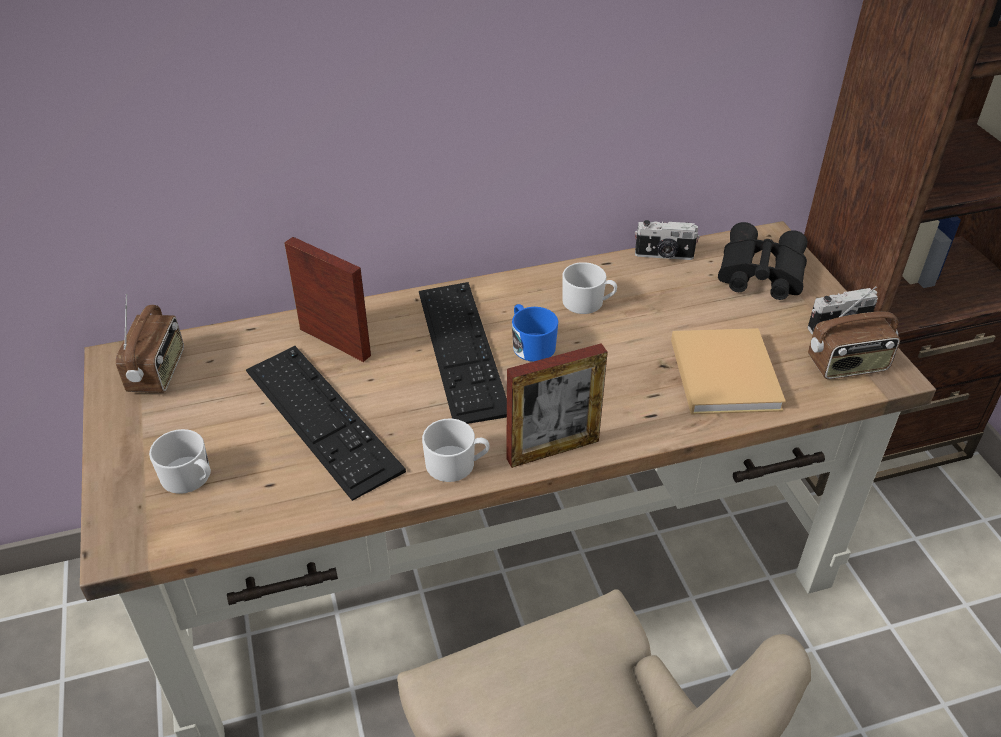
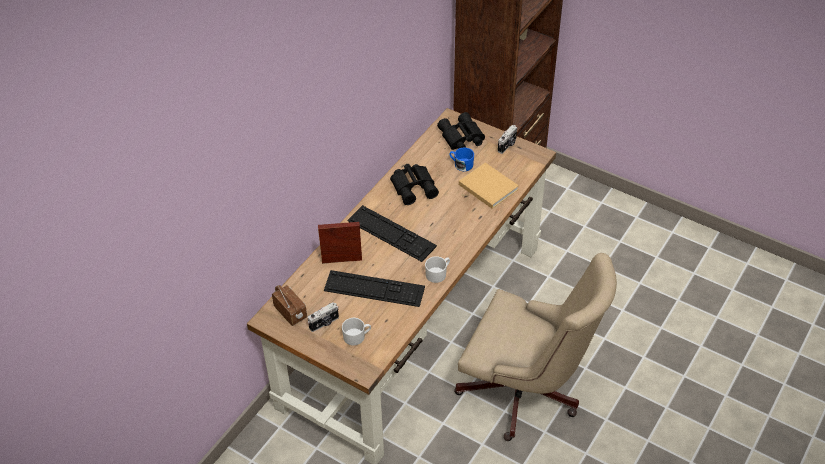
camera: 40 degrees left, 5 degrees up
(530, 344) = (412, 216): blue mug -> blue mug (461, 164)
(553, 450) = (462, 249): picture frame -> none
(588, 303) = (414, 187): white mug -> black binoculars
(664, 255) = (420, 149): camera -> camera (324, 323)
(847, 366) = (523, 159): radio -> none

